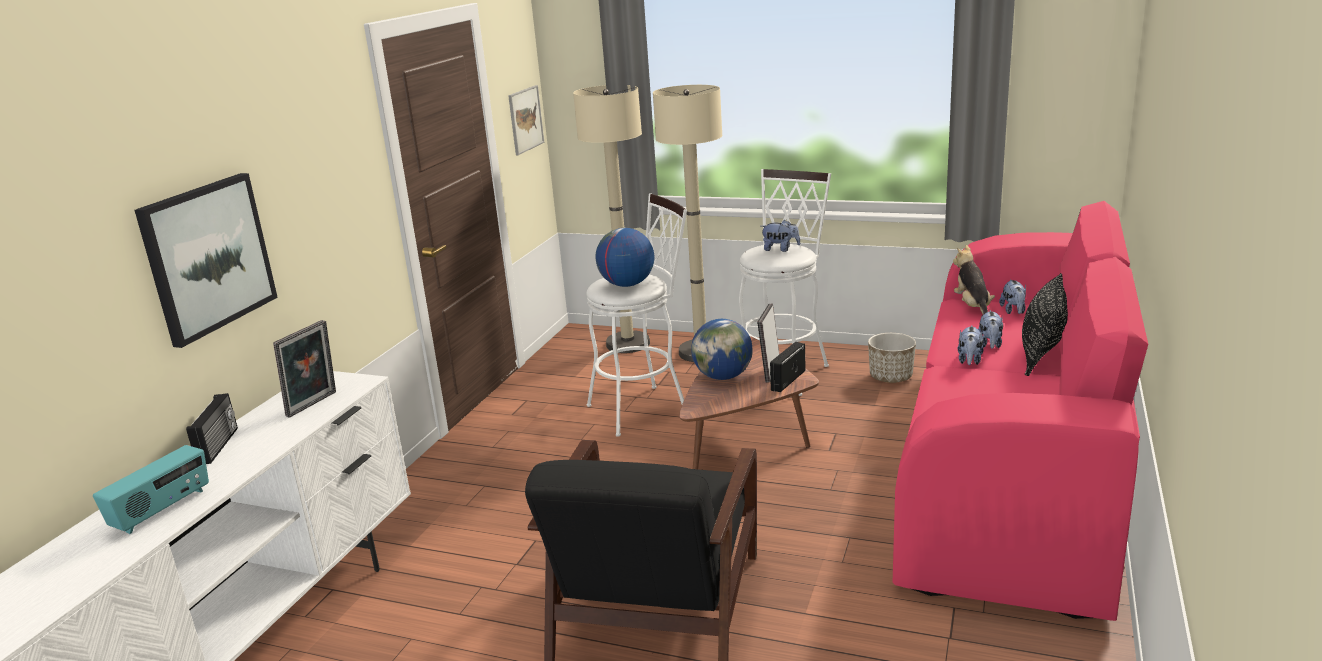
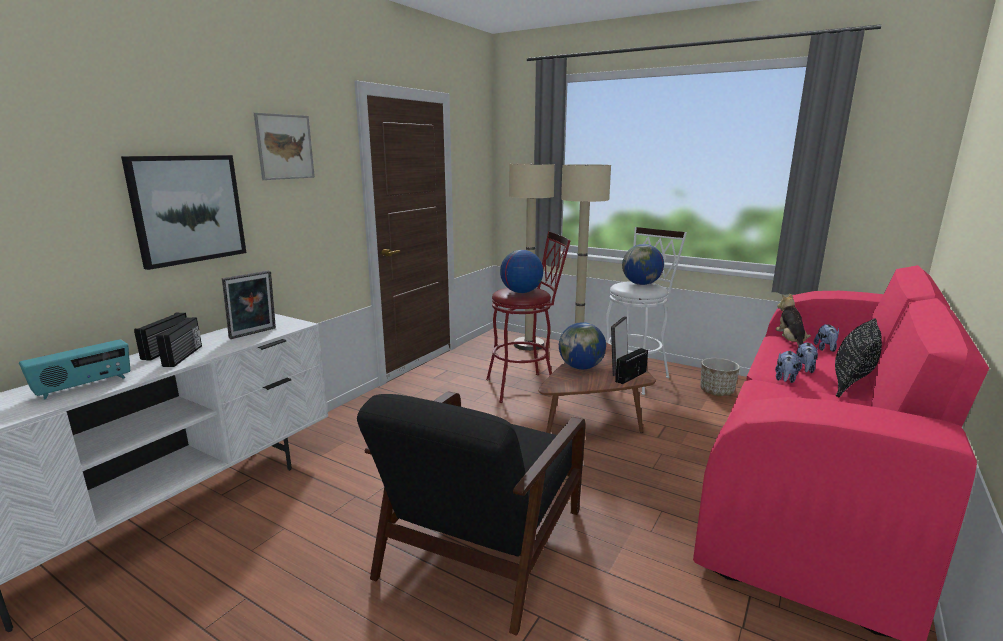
camera: 10 degrees right, 5 degrees down
(250, 450) = (184, 356): none -> radio
(525, 119) = (478, 183): picture -> picture (285, 147)
(645, 408) = (526, 387): white stool -> red stool
(780, 249) = (641, 284): plush toy -> globe

